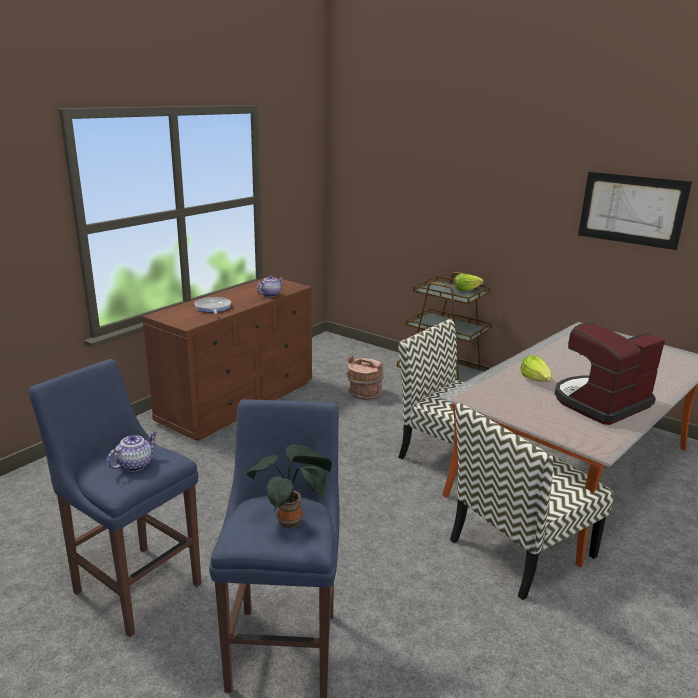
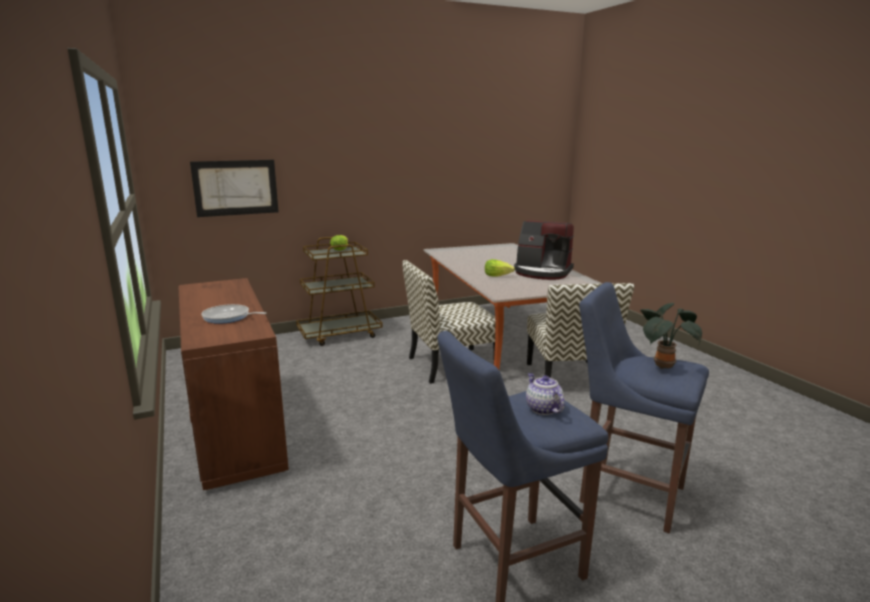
camera: 60 degrees left, 5 degrees down
(270, 295) = (238, 292): teapot -> none
(364, 393) = (316, 367): brown bucket -> none
(600, 403) = (542, 272): coffee machine -> coffee machine turned 60 degrees counterclockwise
(631, 209) = (443, 159): picture -> picture (236, 187)

